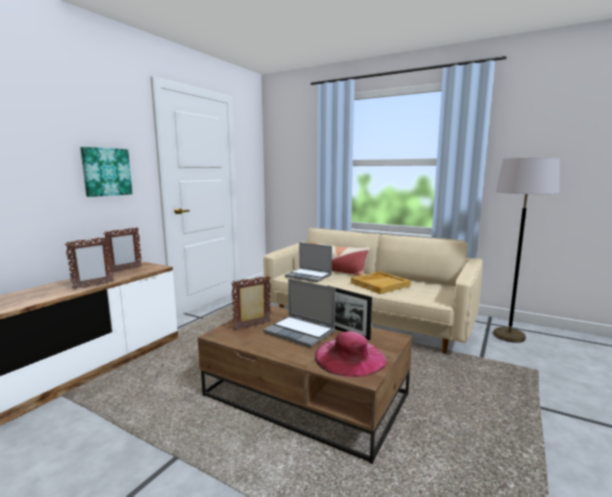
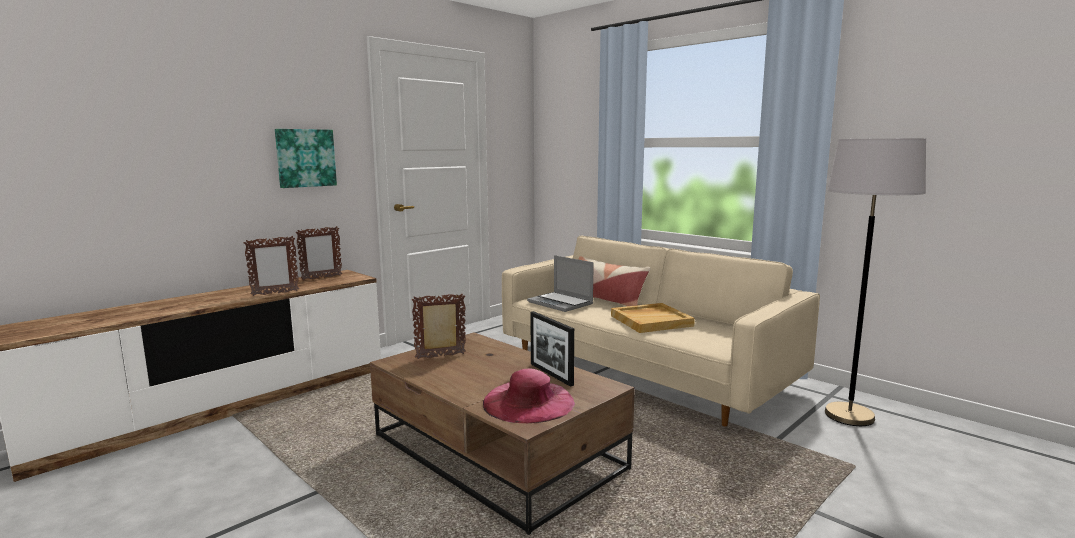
camera: 15 degrees right, 0 degrees up
(301, 332) = (492, 369): laptop -> none

